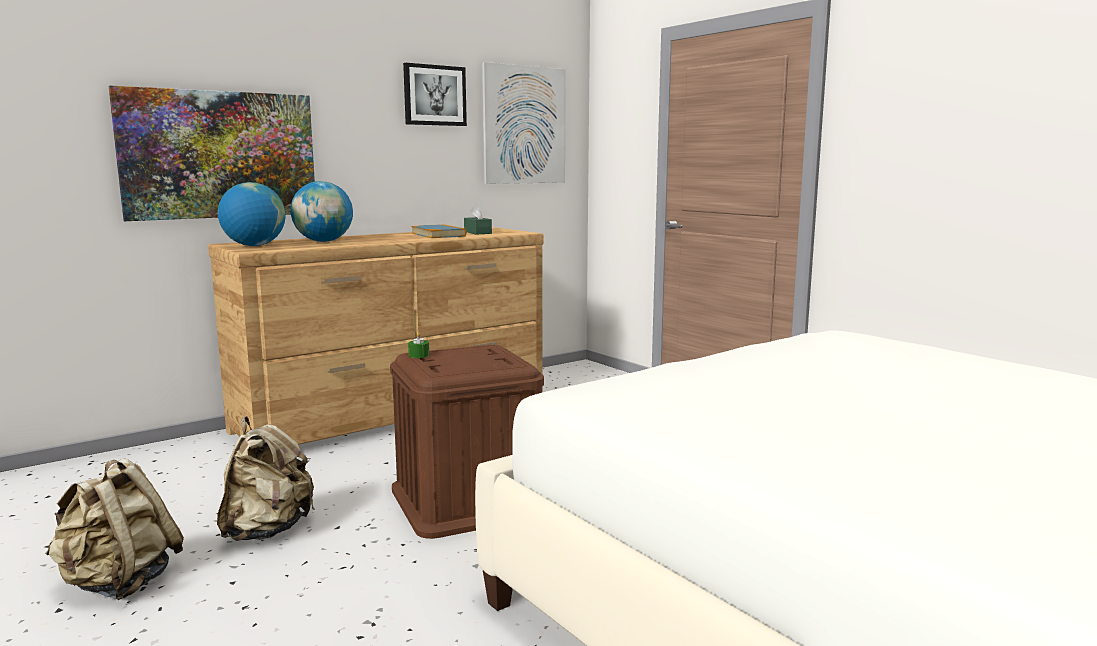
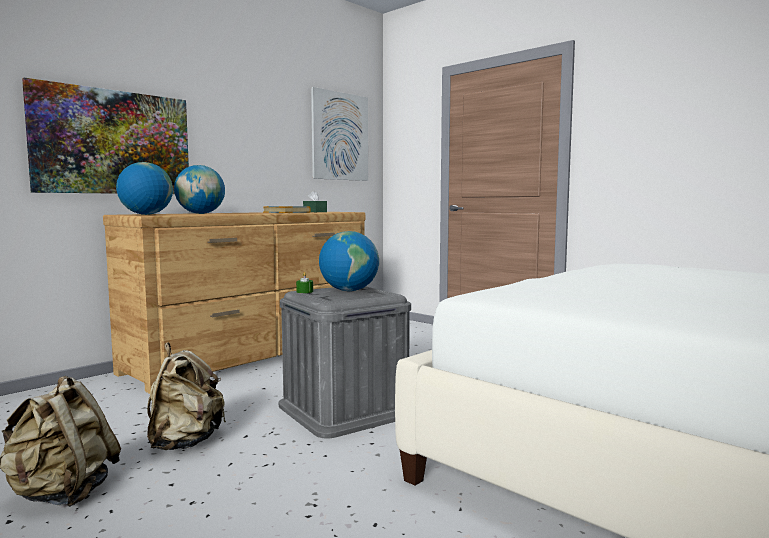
camera: 10 degrees left, 5 degrees down
(434, 95) = (277, 109): picture -> none
(467, 500) = (345, 409): brown storage box -> grey storage box
(472, 356) = (349, 290): none -> globe

